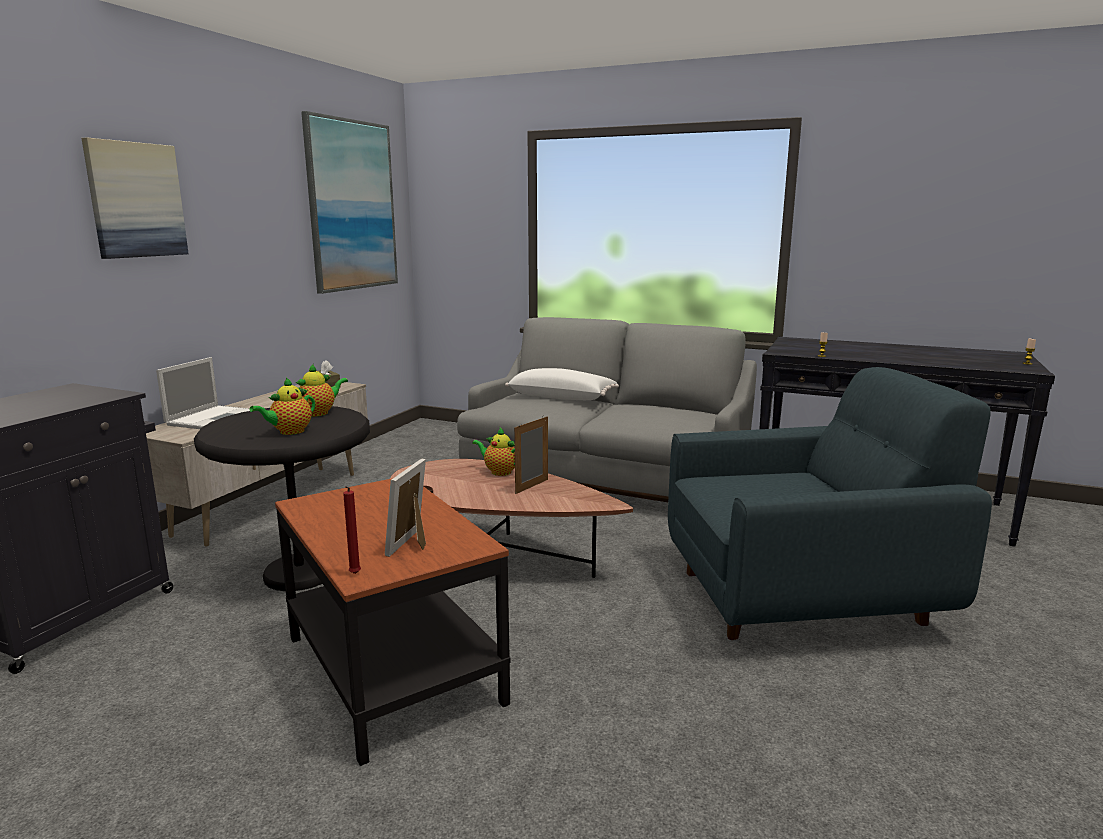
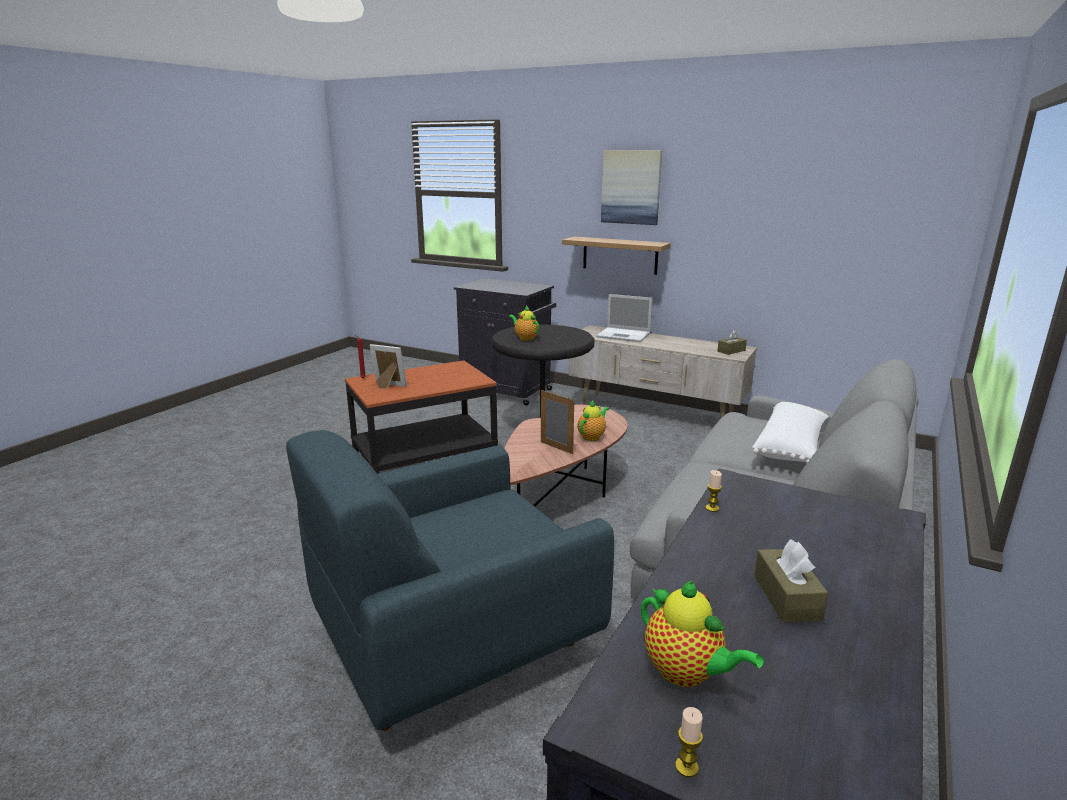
camera: 95 degrees right, 5 degrees up
(140, 308) = (620, 255): none -> shelf
(319, 413) = (569, 340): teapot -> teapot (686, 673)
(352, 206) = (864, 195): picture -> none
(801, 597) = (452, 643): blue armchair -> blue armchair turned 60 degrees clockwise
(894, 352) = (786, 597): none -> brown tissue box

